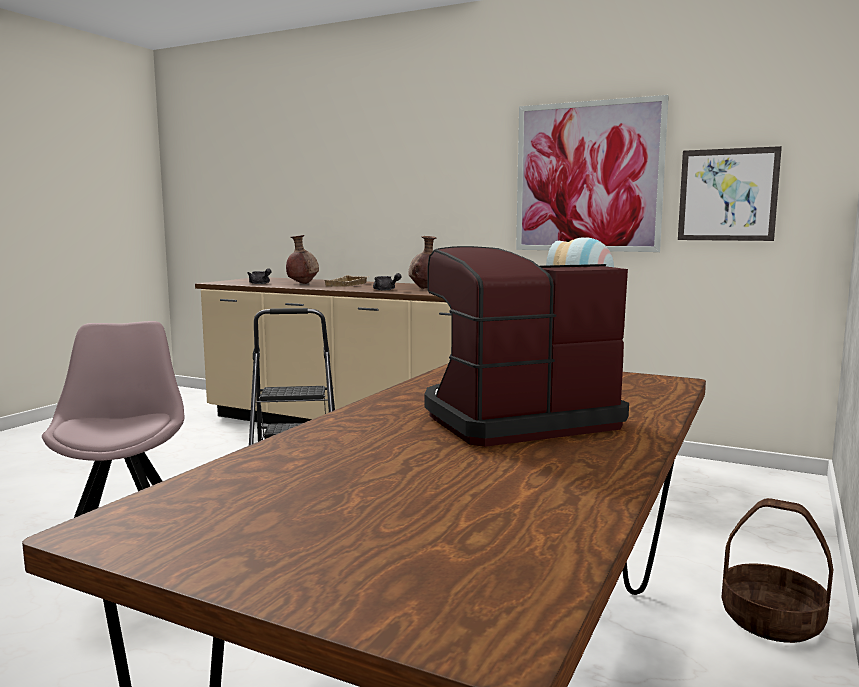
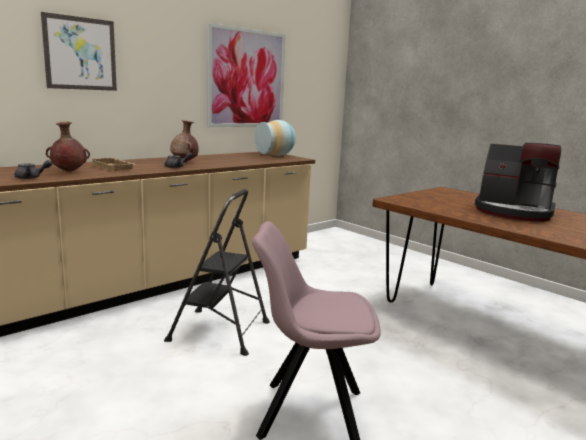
camera: 70 degrees left, 5 degrees up
(515, 419) = (514, 212): coffee machine -> coffee machine turned 60 degrees counterclockwise
(727, 195) = (306, 94): picture -> picture (80, 53)
(772, 620) = (455, 272): basket -> none

